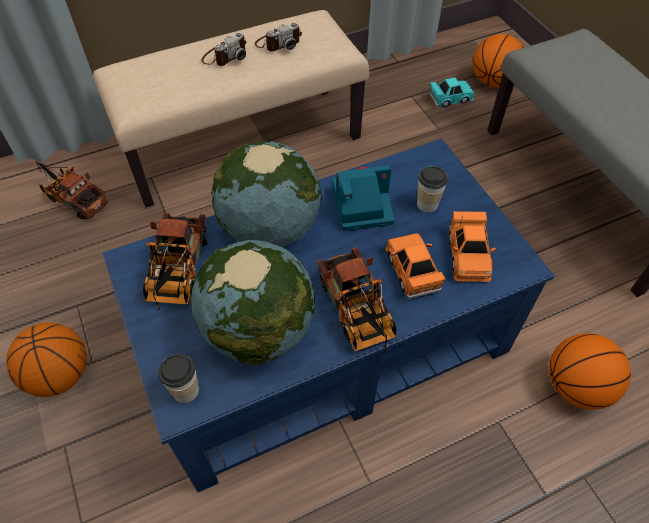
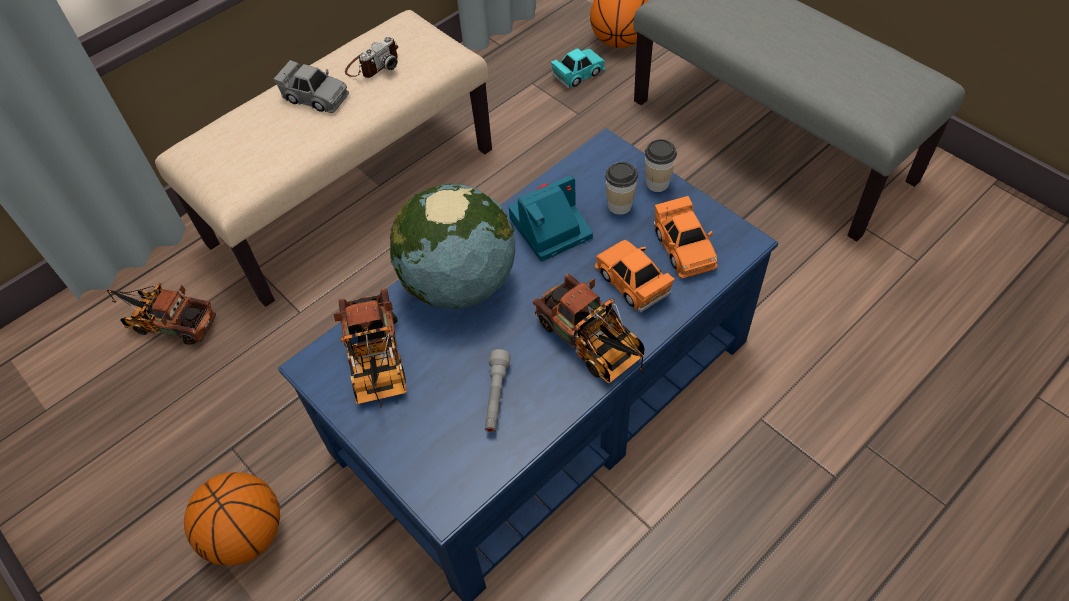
camera: 15 degrees left, 0 degrees up
(186, 391) = (444, 484): cup -> cup (657, 183)
(225, 56) = (315, 97): camera -> grey toy car
(259, 331) = (496, 396): globe -> grey flashlight
(576, 386) = (827, 355): basketball -> none

